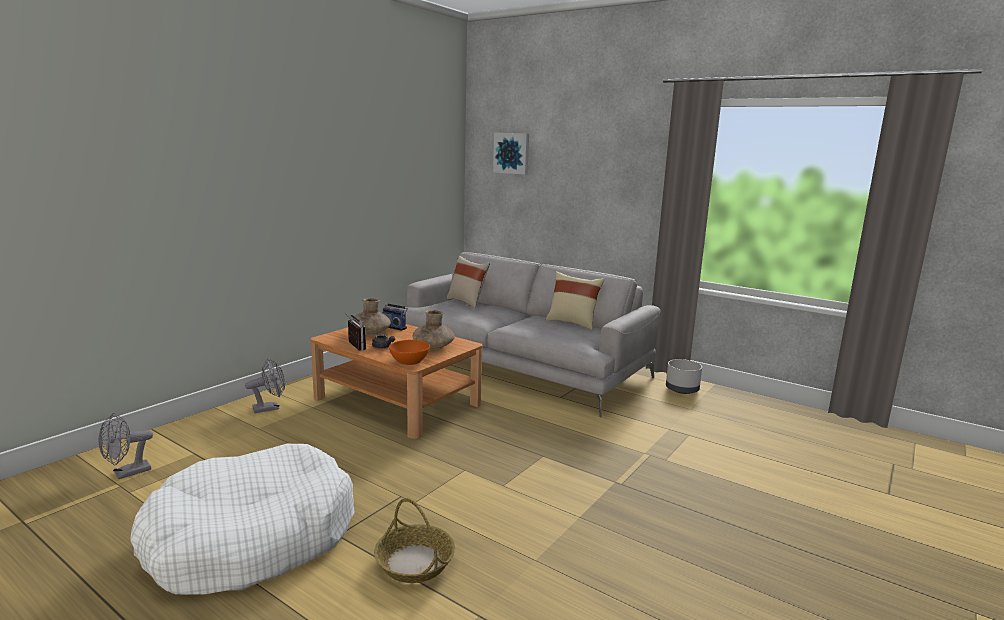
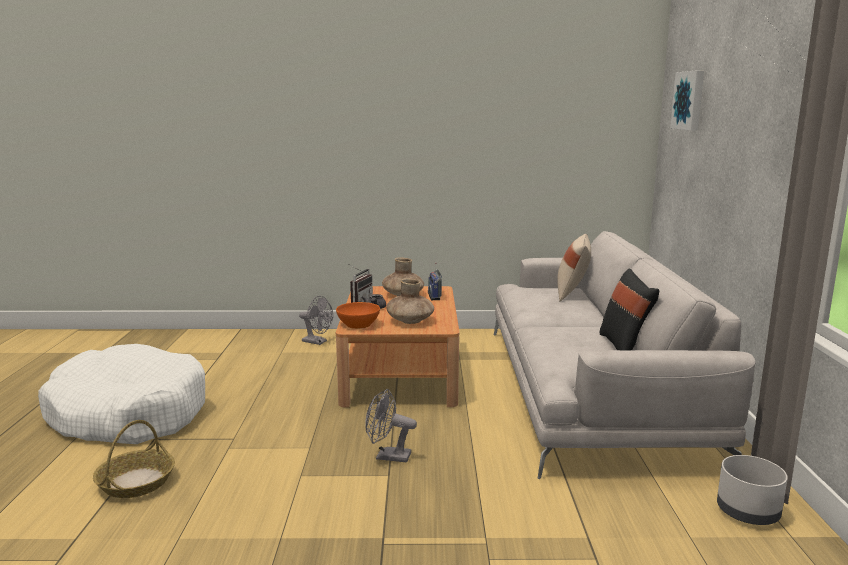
camera: 55 degrees right, 0 degrees up
(127, 473) = (177, 349): grey fan -> grey fan (387, 456)
(572, 323) = (625, 347): beige pillow -> black pillow

